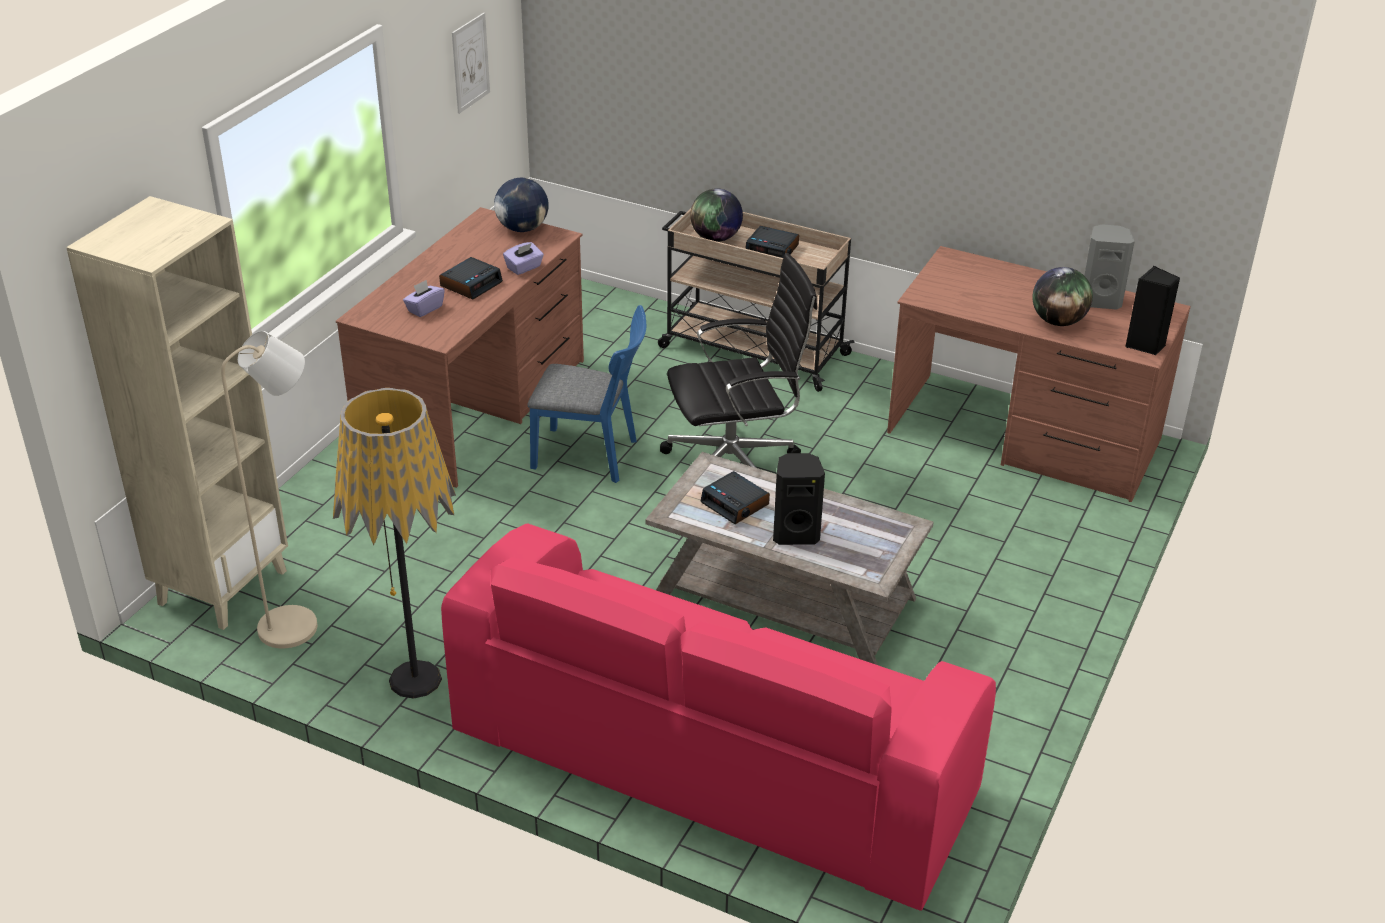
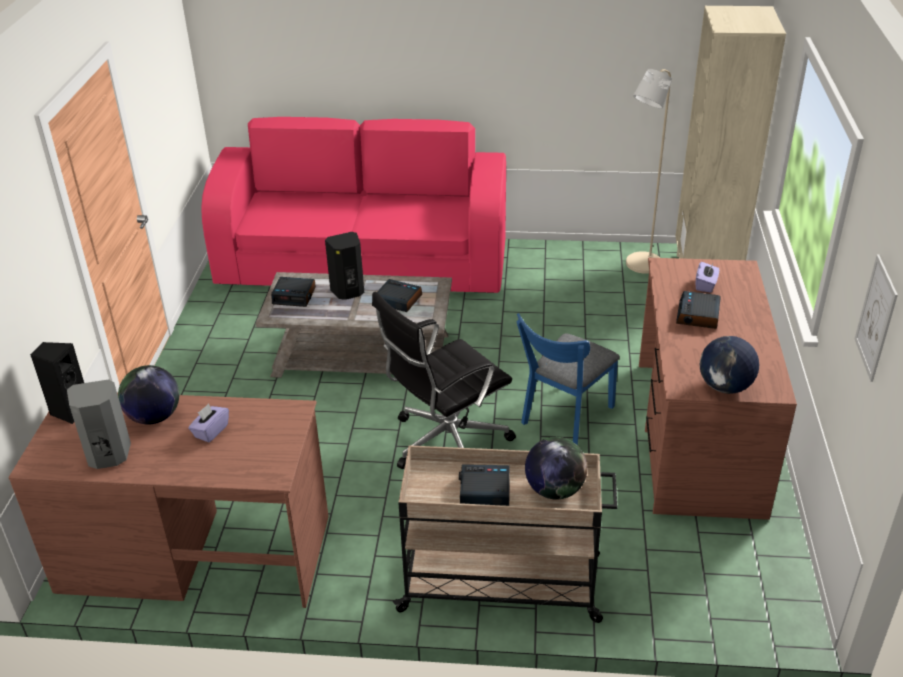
camera: 160 degrees right, 0 degrees up
(415, 679) = (549, 259): floor lamp -> none
(524, 268) = (674, 343): purple tissue box -> purple tissue box (211, 431)
(592, 455) = (564, 419): blue chair -> blue chair turned 45 degrees counterclockwise
(871, 547) = (294, 296): none -> alarm clock

